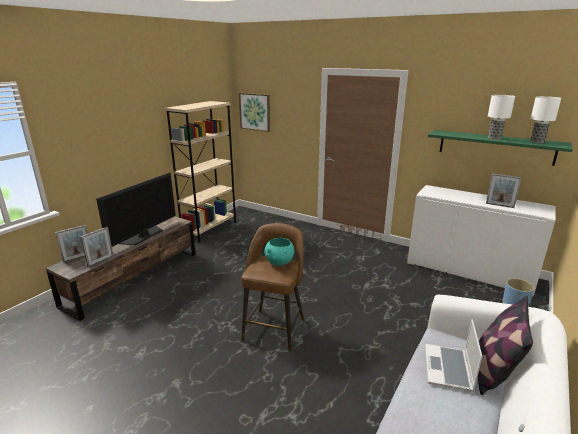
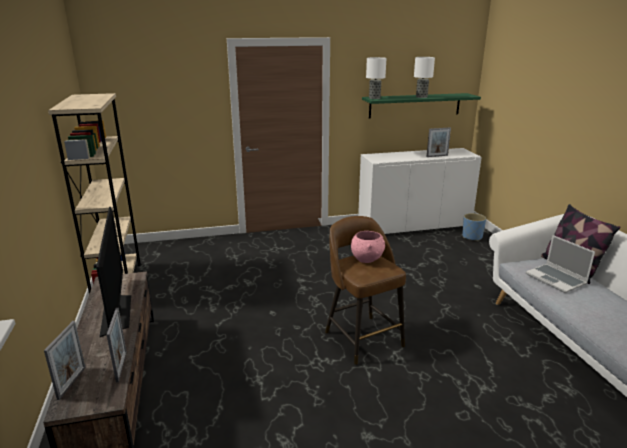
camera: 45 degrees left, 0 degrees up
(255, 112) = (124, 104): picture -> none
(279, 263) = (367, 259): turquoise bowl -> pink bowl
(537, 141) = (450, 95): table lamp -> table lamp (374, 98)

